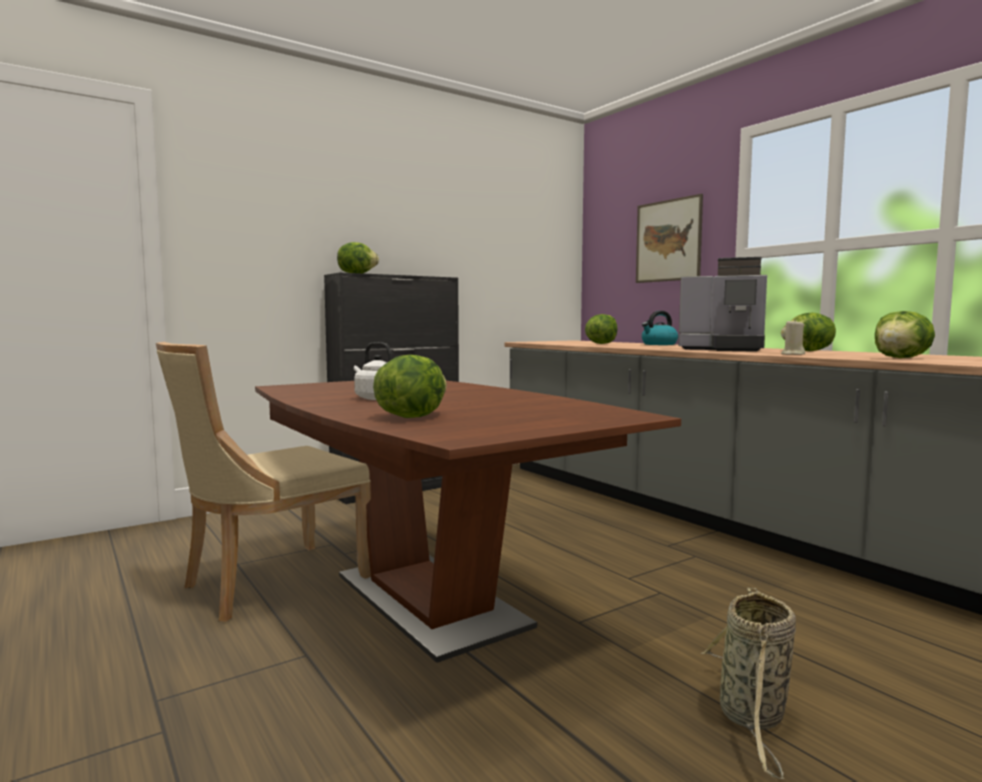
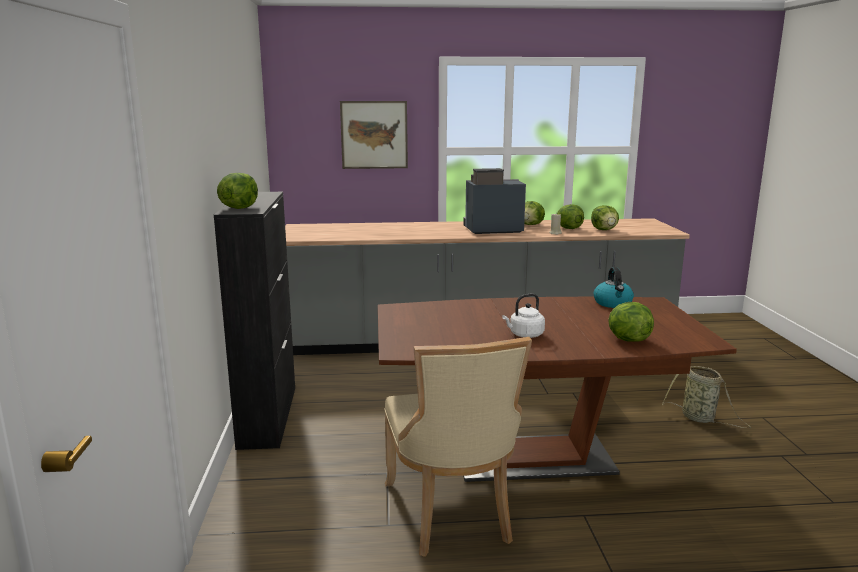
camera: 60 degrees left, 10 degrees up
(601, 344) = (371, 232): lettuce -> lettuce (568, 228)
(659, 344) = (406, 225): kettle -> kettle (613, 303)
(724, 349) = (491, 230): coffee machine -> coffee machine turned 150 degrees counterclockwise

